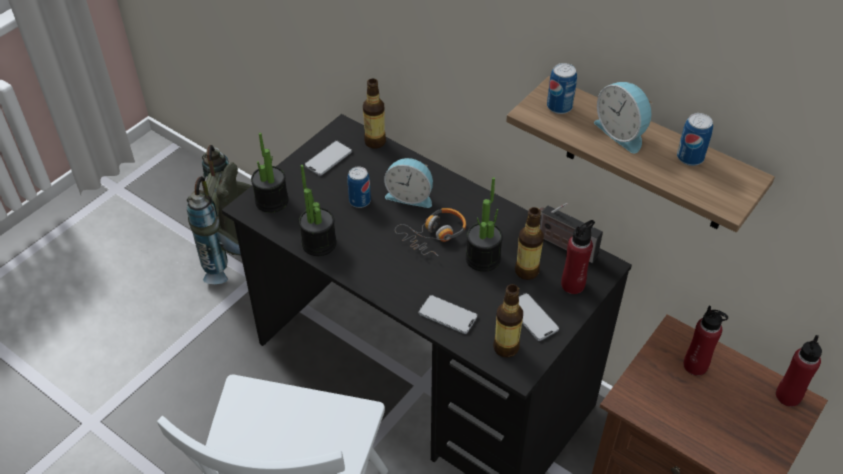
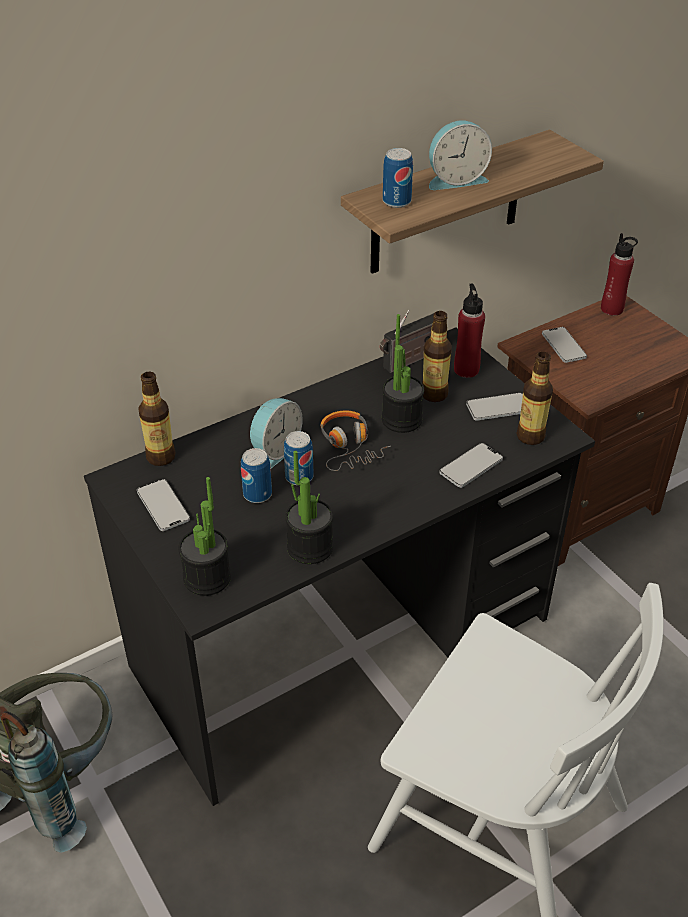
camera: 70 degrees left, 5 degrees down
(690, 157) = (508, 157): can -> can (299, 477)
(695, 365) = (563, 346): red bottle -> phone

